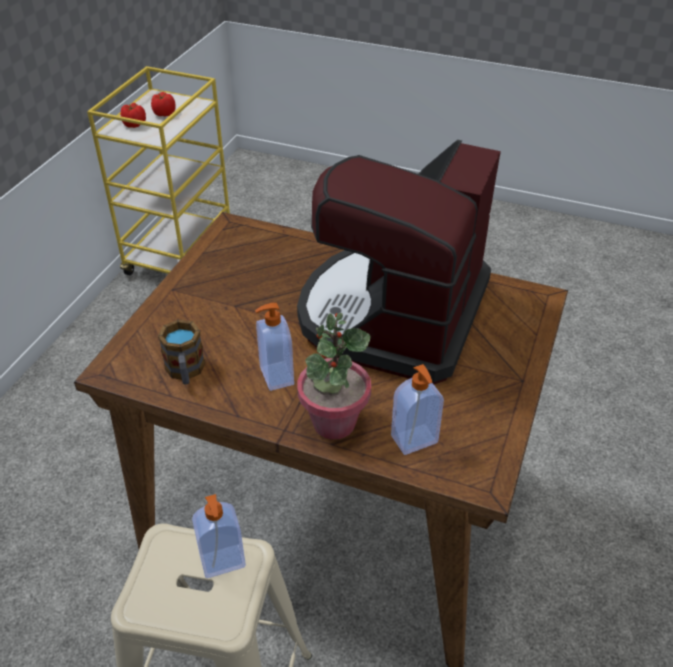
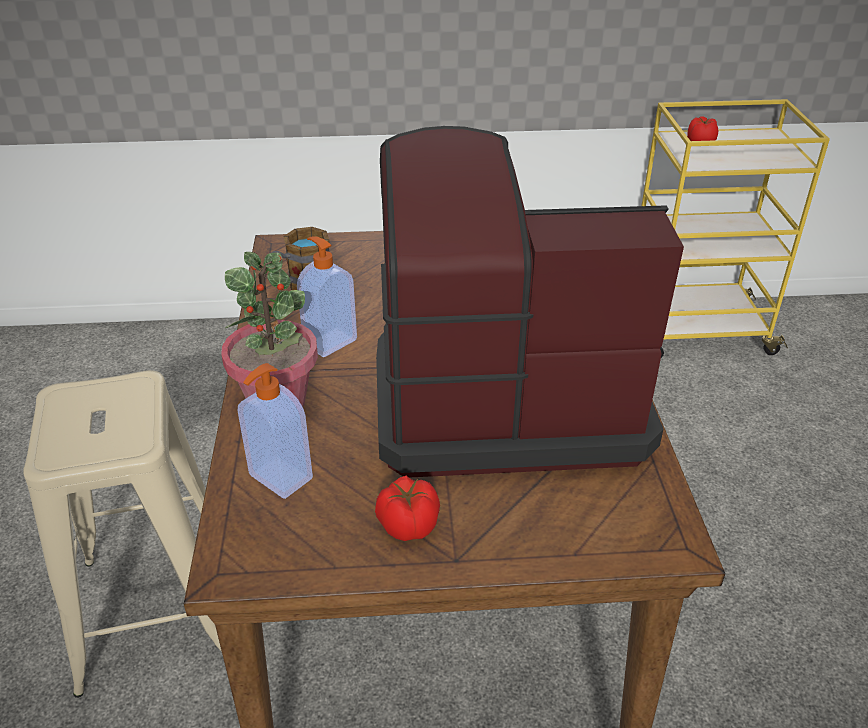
camera: 65 degrees right, 5 degrees down
(164, 114) = (743, 150): tomato -> tomato (407, 525)
(223, 562) = (124, 429): soap dispenser -> none

